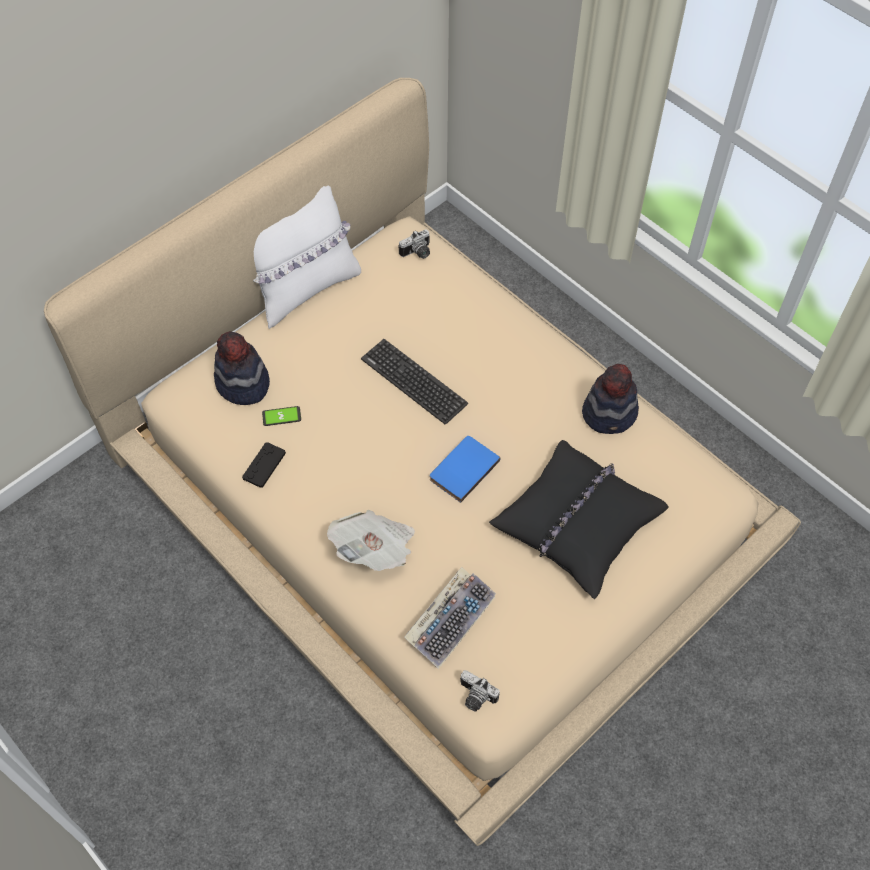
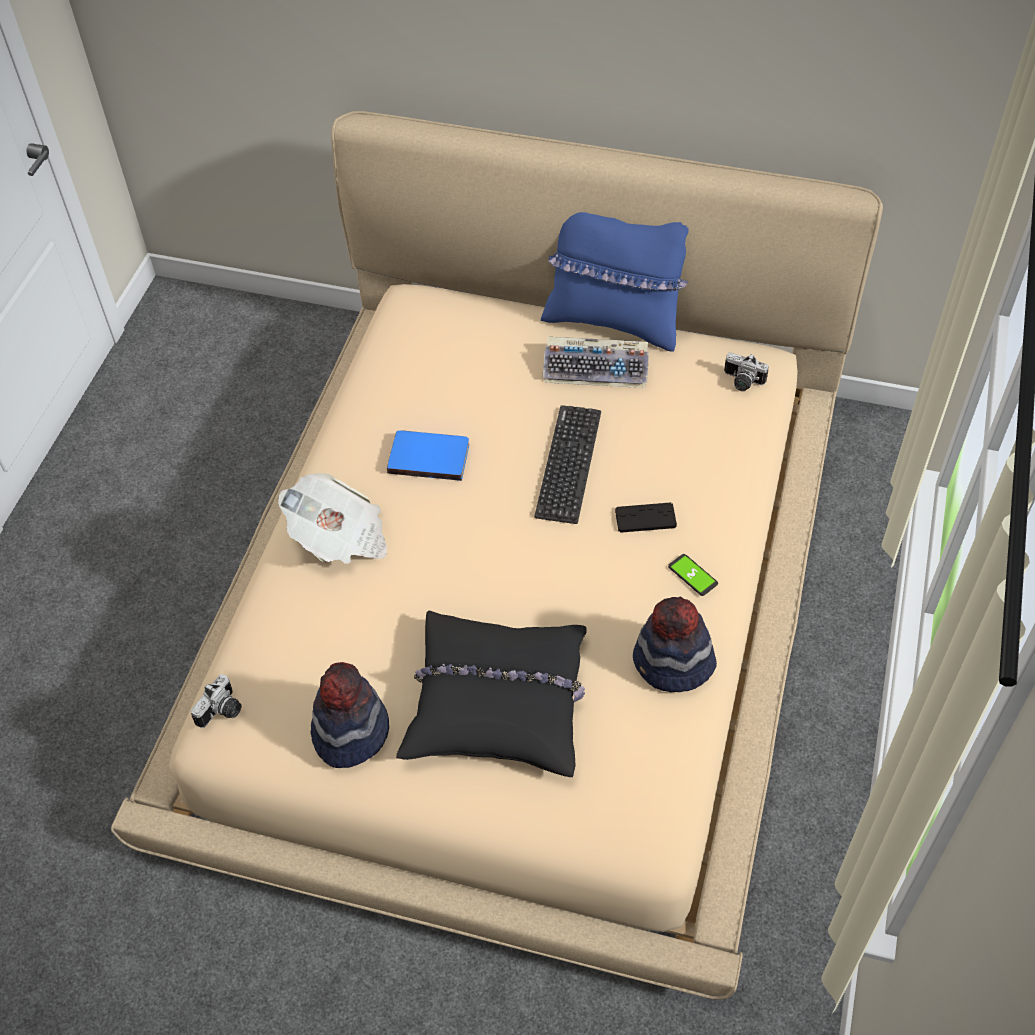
camera: 60 degrees right, 5 degrees down
(242, 384) = (457, 336): hat -> hat (350, 732)
(264, 465) = (376, 402): black game controller -> black game controller (645, 518)
(281, 416) = (442, 384): phone -> phone (692, 575)
(305, 289) = (614, 321): white pillow -> blue pillow
(450, 619) = (299, 643): keyboard -> keyboard (597, 368)
(462, 469) = (490, 561): blue book -> blue book (429, 456)
(475, 697) = (222, 712): camera -> camera turned 150 degrees counterclockwise

